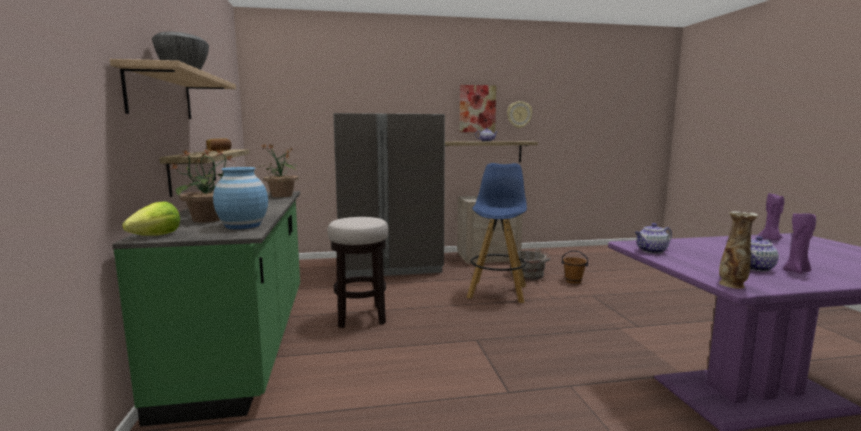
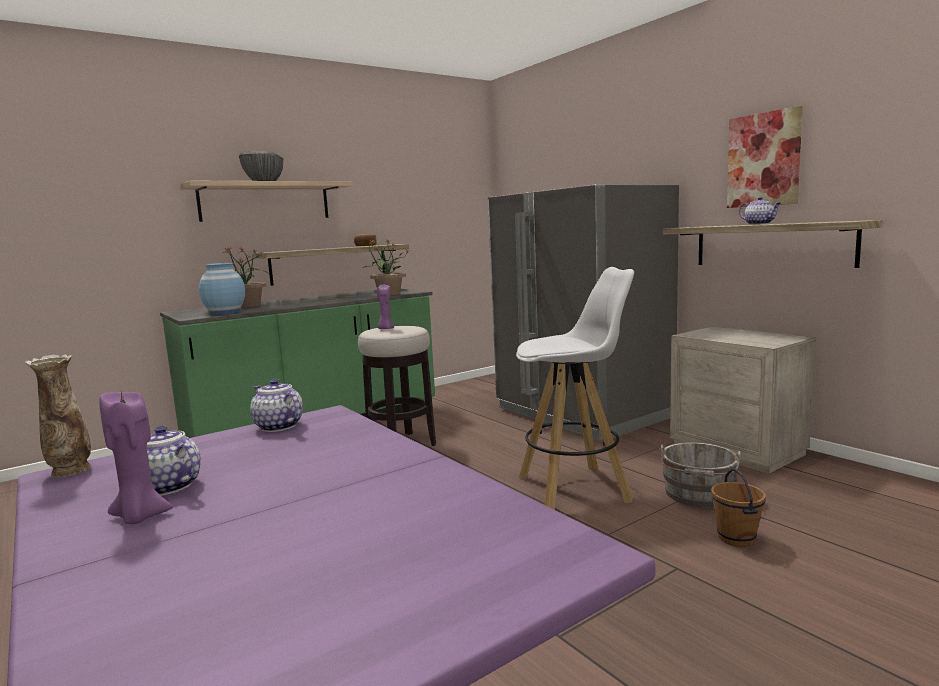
camera: 65 degrees right, 0 degrees up
(156, 236) = (183, 311): lettuce -> none
(497, 292) = (575, 488): blue stool -> white stool
(519, 114) = (858, 160): wall clock -> none
(770, 239) = (469, 511): purple candle -> purple candle (385, 328)

